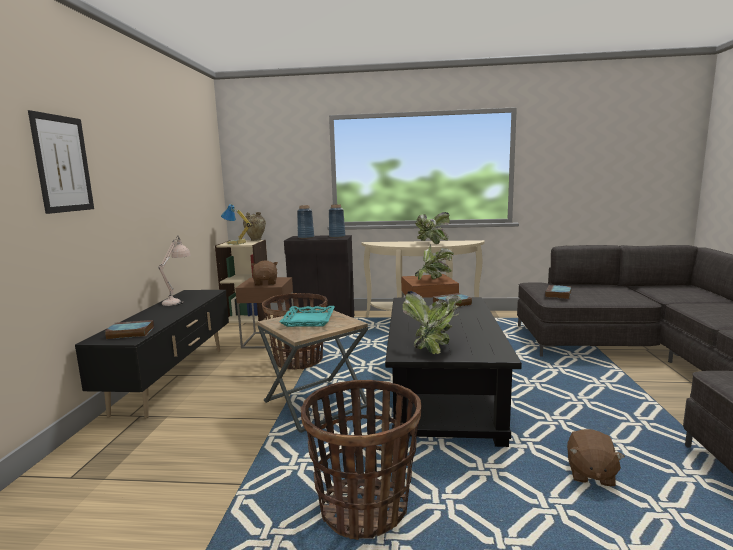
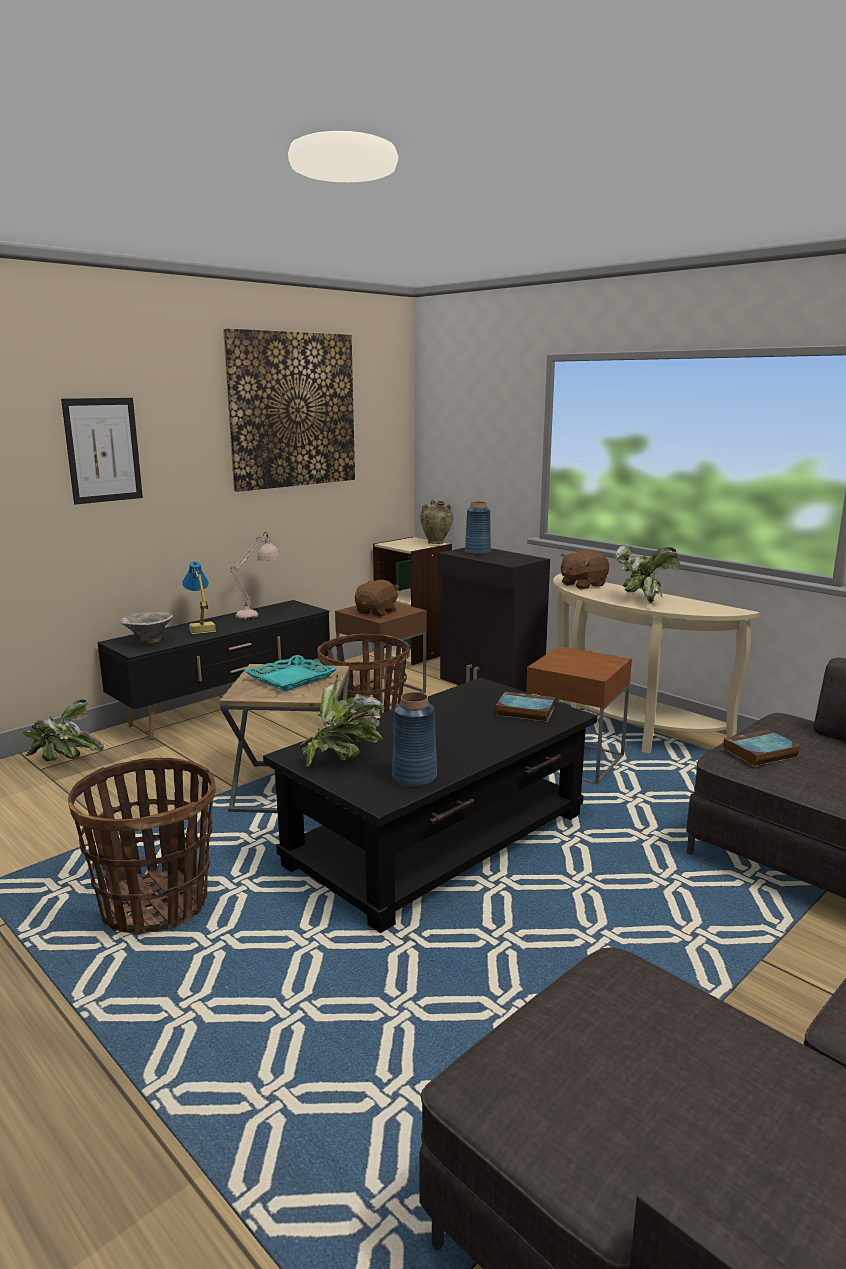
camera: 40 degrees right, 5 degrees up
(129, 333) = (148, 642): book -> bowl
(170, 146) = (292, 410): none -> picture
(236, 243) = (401, 545): table lamp -> table lamp (201, 630)
(337, 237) = (518, 559): blue vase -> blue vase (414, 777)
(434, 280) = (583, 666): potted plant -> potted plant (64, 761)
(590, 474) = (404, 1013): brown plush toy -> brown plush toy (582, 585)

